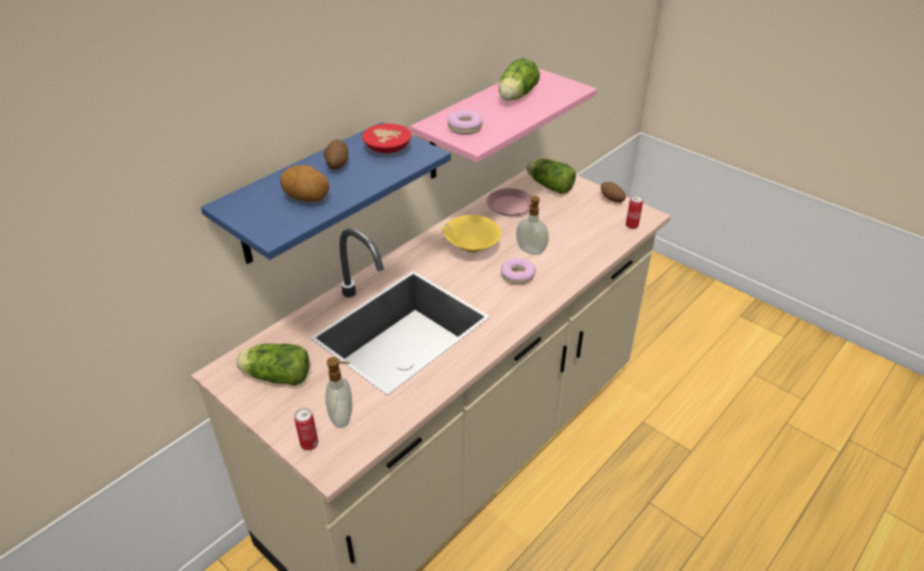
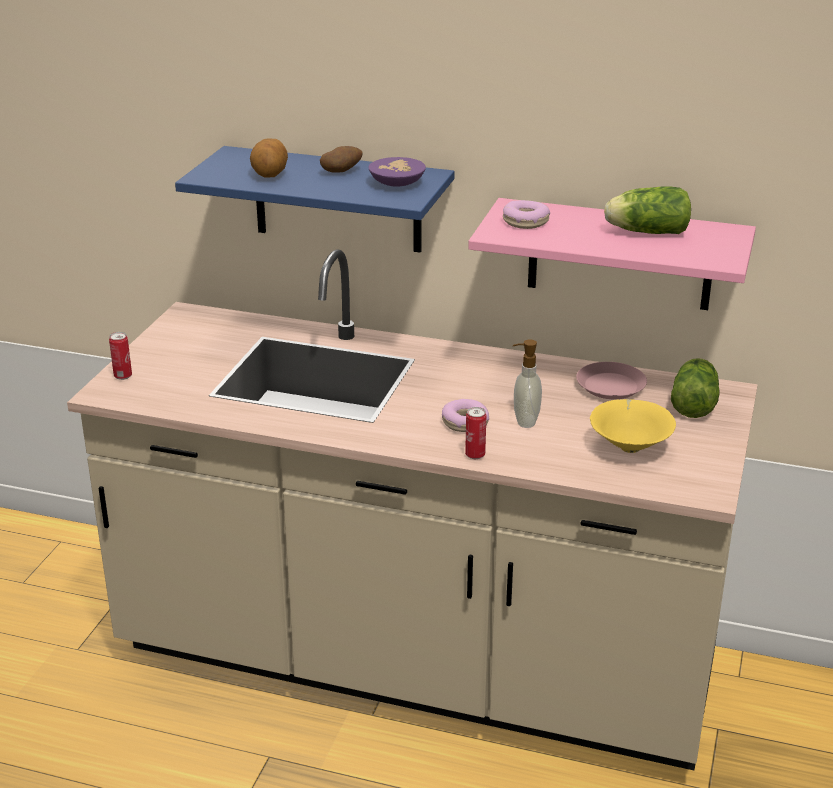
camera: 65 degrees right, 10 degrees down
(275, 376) = (197, 336): lettuce -> none
(343, 417) = (165, 382): soap dispenser -> none
(386, 148) = (397, 183): red bowl -> purple bowl
(470, 248) = (491, 381): yellow bowl -> yellow bowl (630, 446)
(611, 200) = (717, 457): potato -> none
(631, 226) = (666, 485): can -> can (475, 455)

